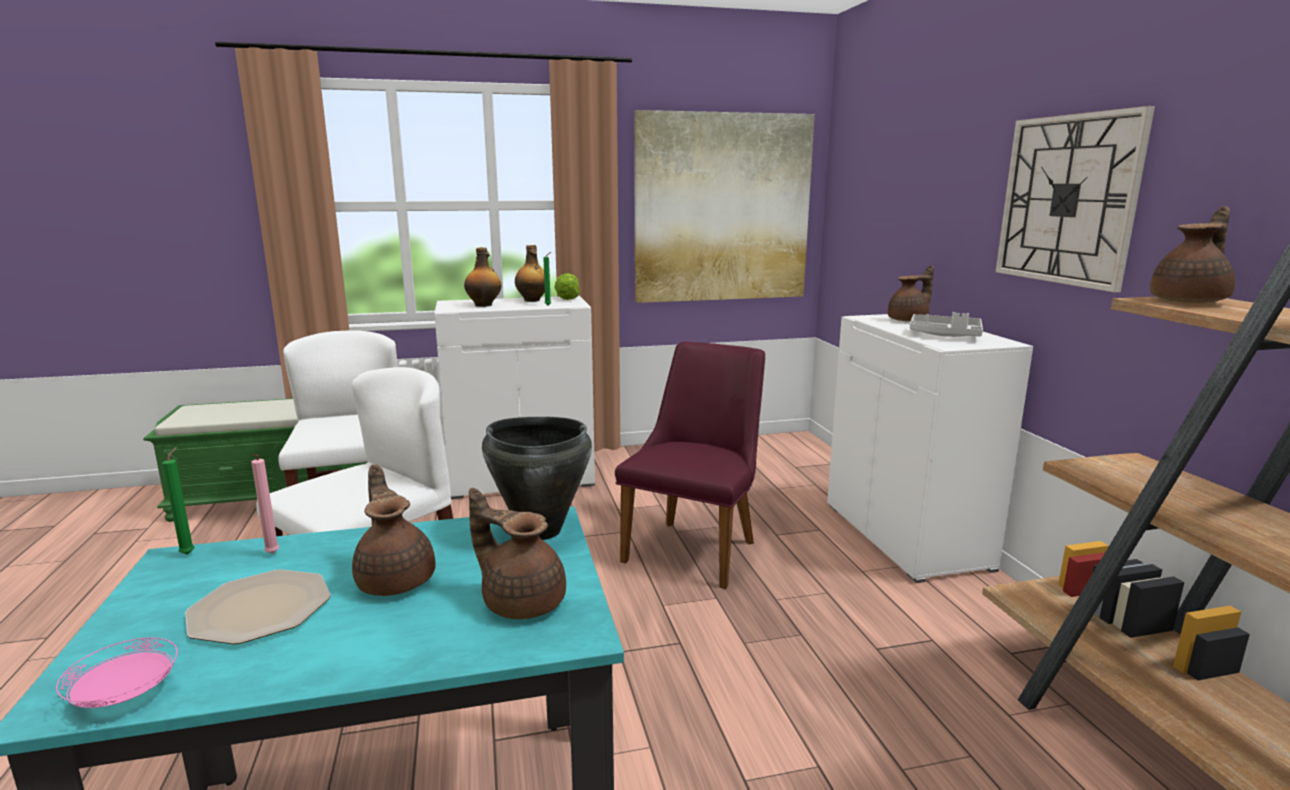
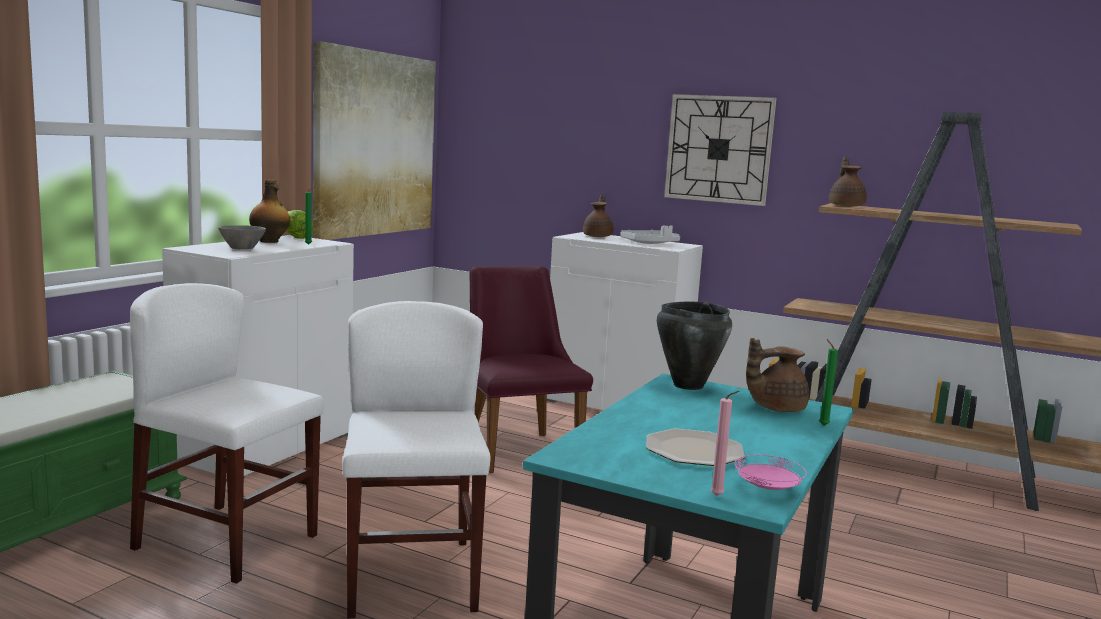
camera: 50 degrees left, 5 degrees down
(189, 553) = (560, 451): green candle -> green candle (822, 425)
(271, 555) = (607, 435): pink candle -> pink candle (719, 496)
(396, 579) = (704, 420): brown teapot -> none
(484, 305) = (244, 248): bottle -> grey bowl

